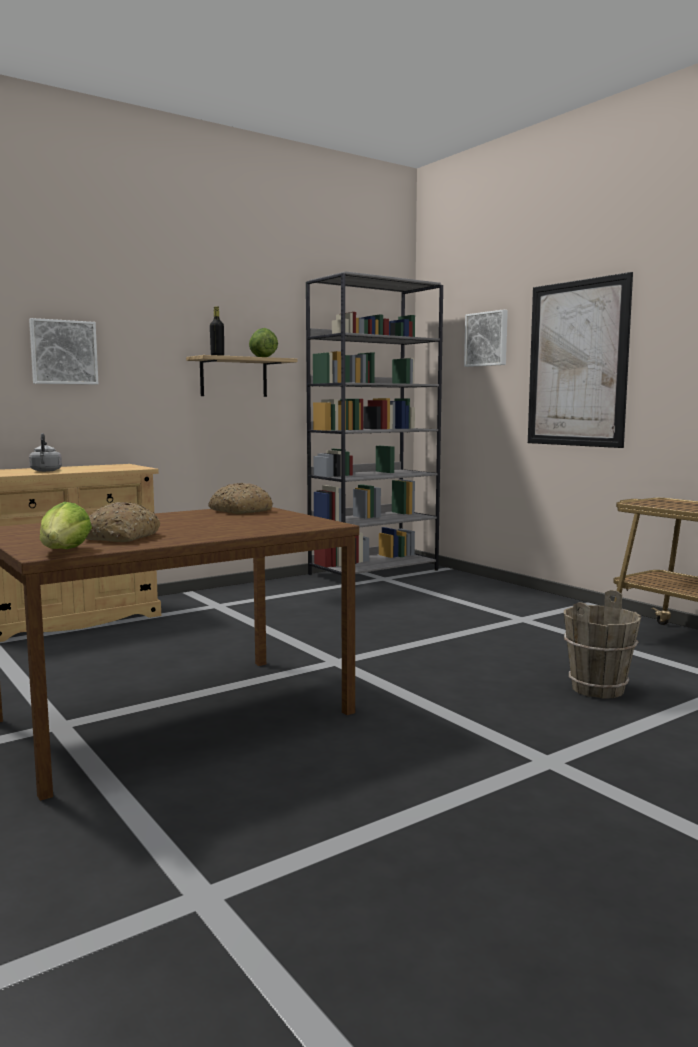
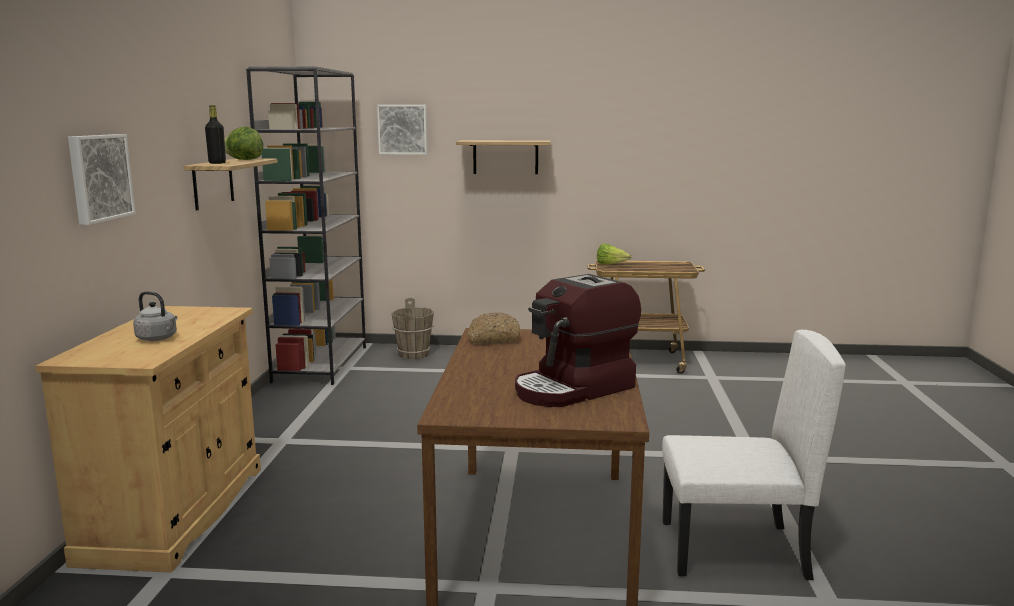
camera: 50 degrees left, 5 degrees up
(64, 552) = (620, 413): lettuce -> lettuce (611, 265)
(122, 537) = (574, 389): bread -> coffee machine
(266, 808) = (733, 550): none -> white chair
(577, 364) = (505, 157): picture -> shelf
(598, 689) = (673, 406): brown bucket -> brown bucket (414, 355)

